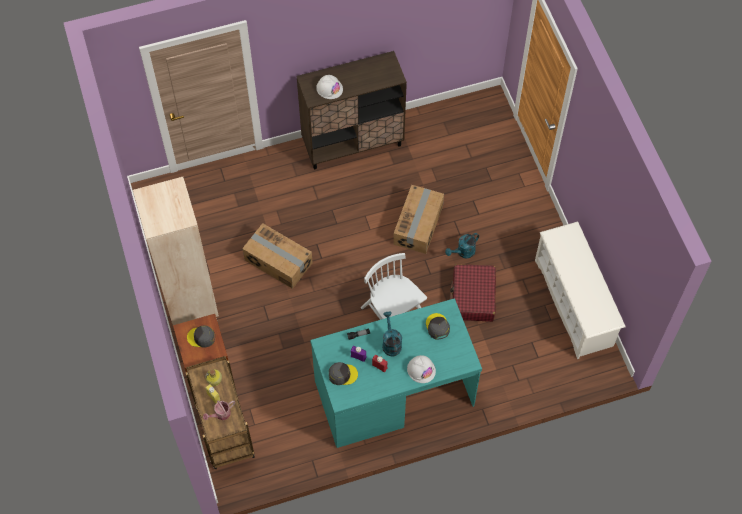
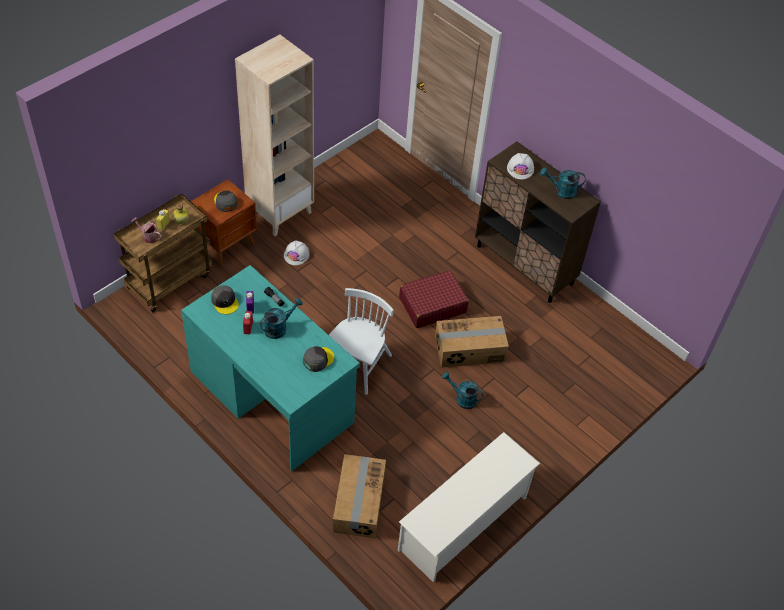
camera: 60 degrees right, 10 degrees down
(278, 262) = (361, 256): cardboard box -> cardboard box (358, 503)
(369, 72) = (561, 191): none -> turquoise watering can
(421, 369) = (262, 362): white hard hat -> white hard hat (296, 255)
(473, 297) = (415, 426): red suitcase -> red suitcase (432, 305)

